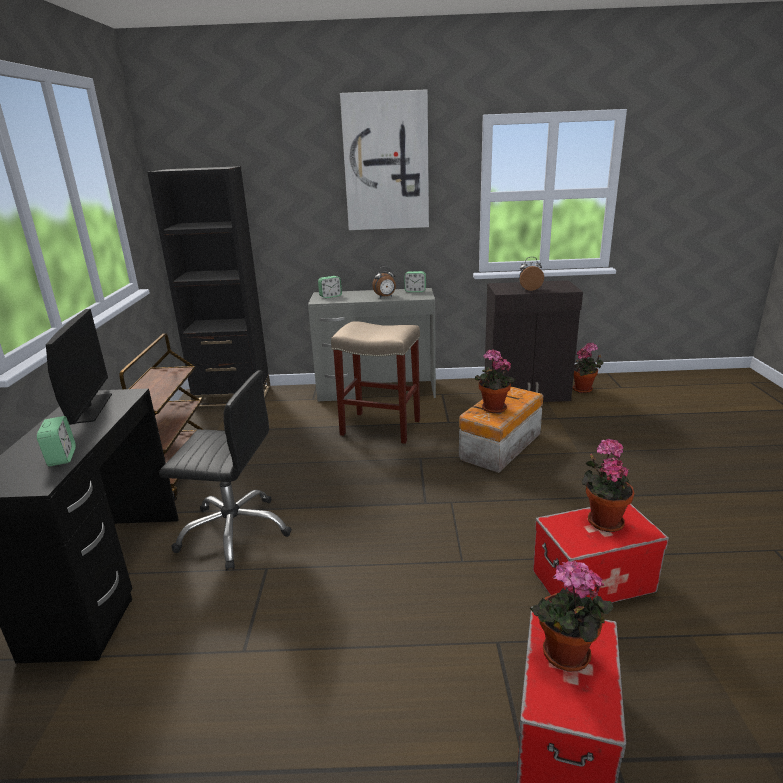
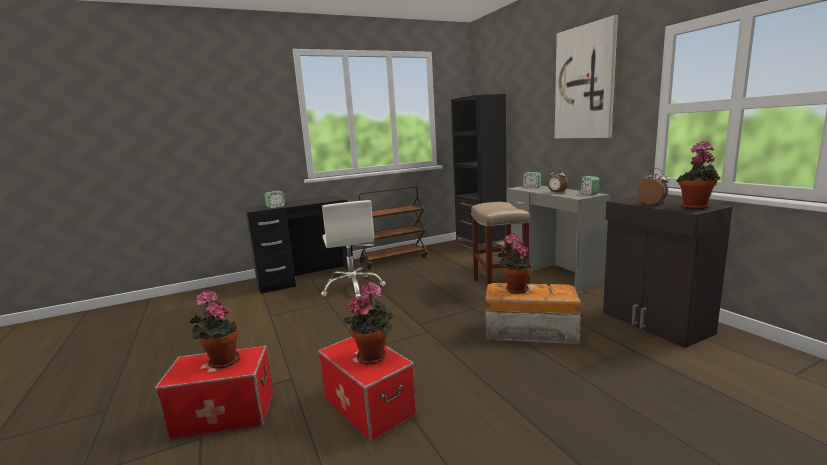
camera: 65 degrees right, 10 degrees down
(88, 408) = (320, 199): monitor -> none
(234, 531) = (353, 287): black office chair -> white office chair
(584, 390) = (731, 351): potted plant -> potted plant (695, 207)

